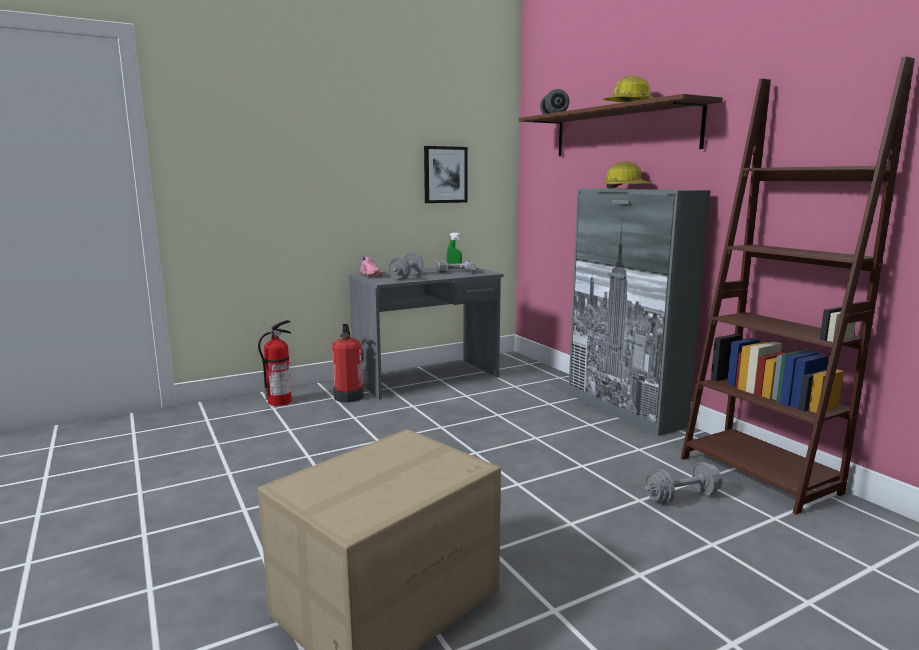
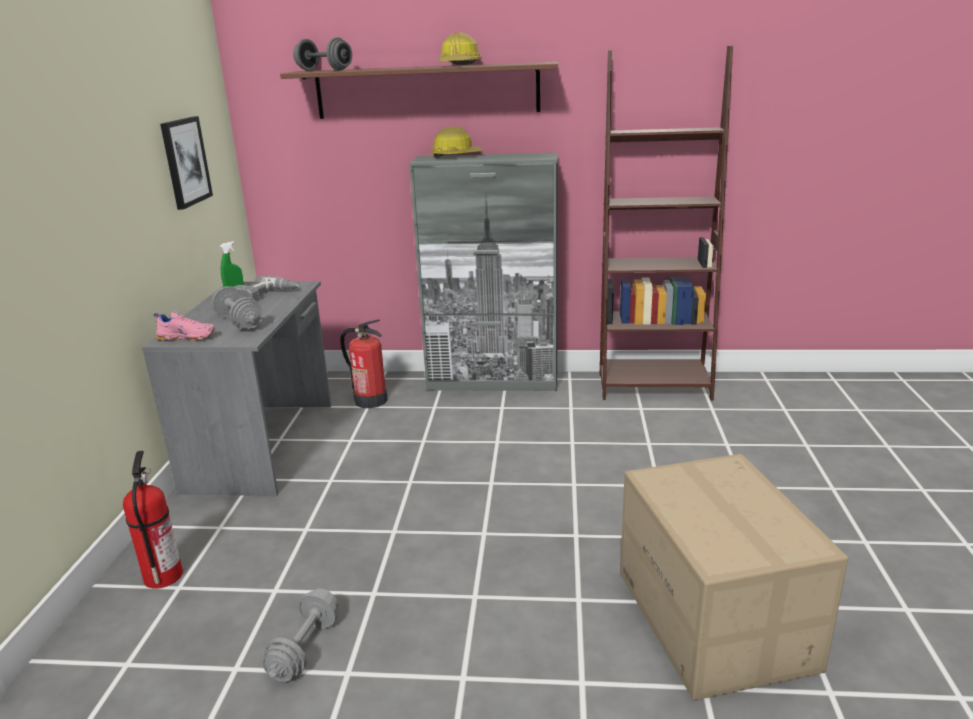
camera: 55 degrees left, 10 degrees up
(349, 396) = (235, 515): fire extinguisher -> fire extinguisher (370, 400)
(682, 497) = (659, 425): grey dumbbell -> grey dumbbell (305, 649)

